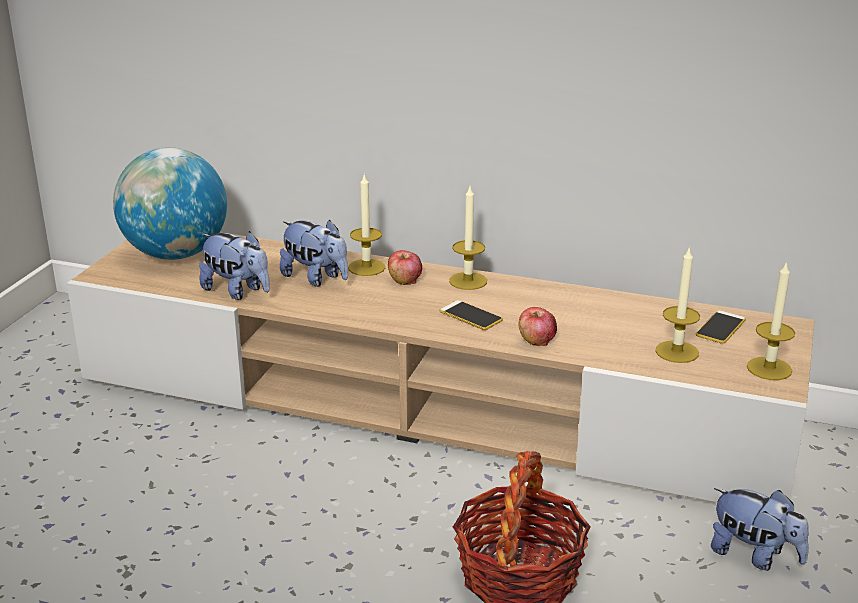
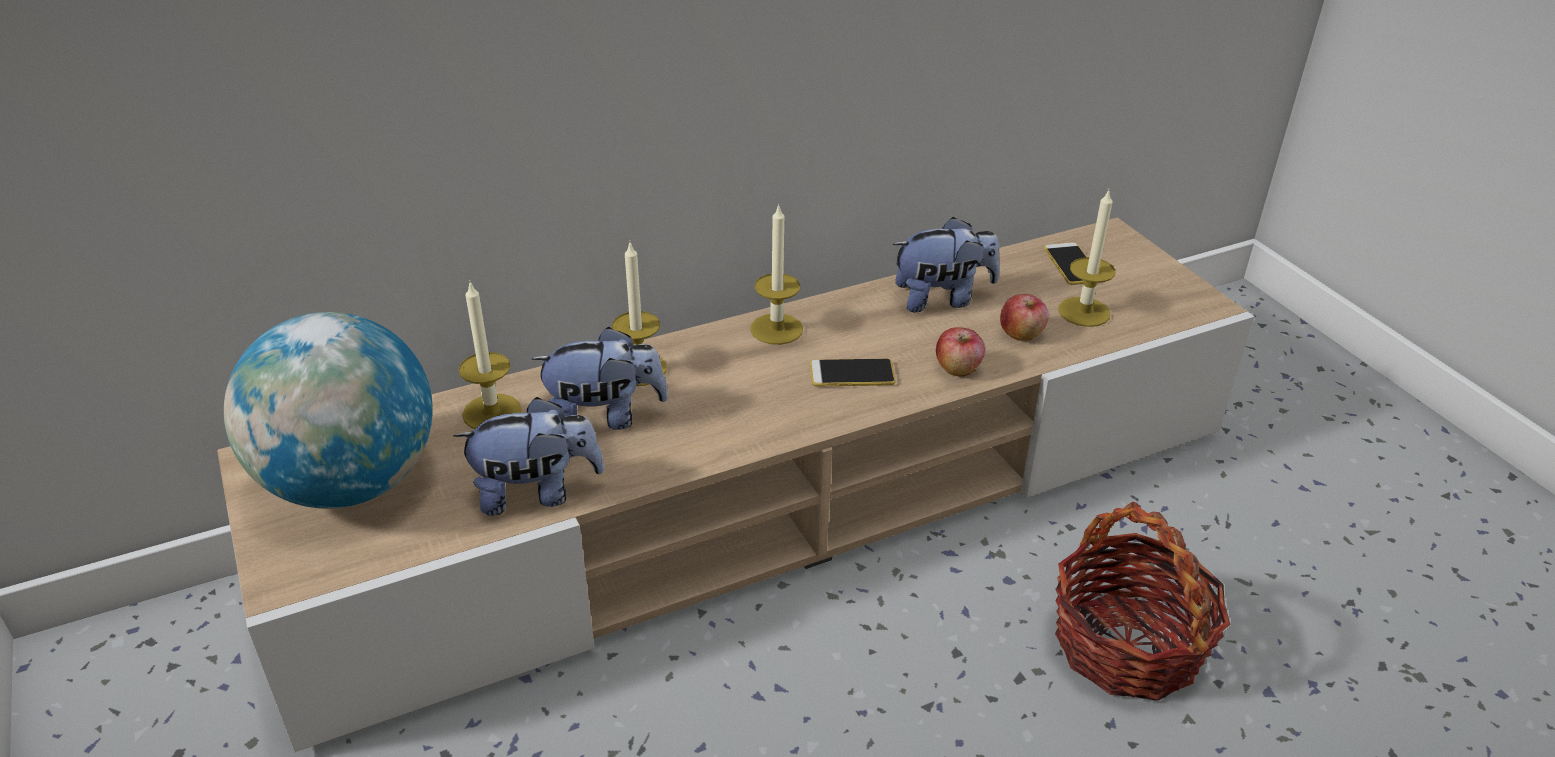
camera: 45 degrees left, 10 degrees up
(405, 280) = (710, 364): apple -> apple (1021, 333)
(754, 555) = (1242, 486): plush toy -> plush toy (942, 298)
(769, 368) = (1171, 289): candle -> candle (492, 412)

